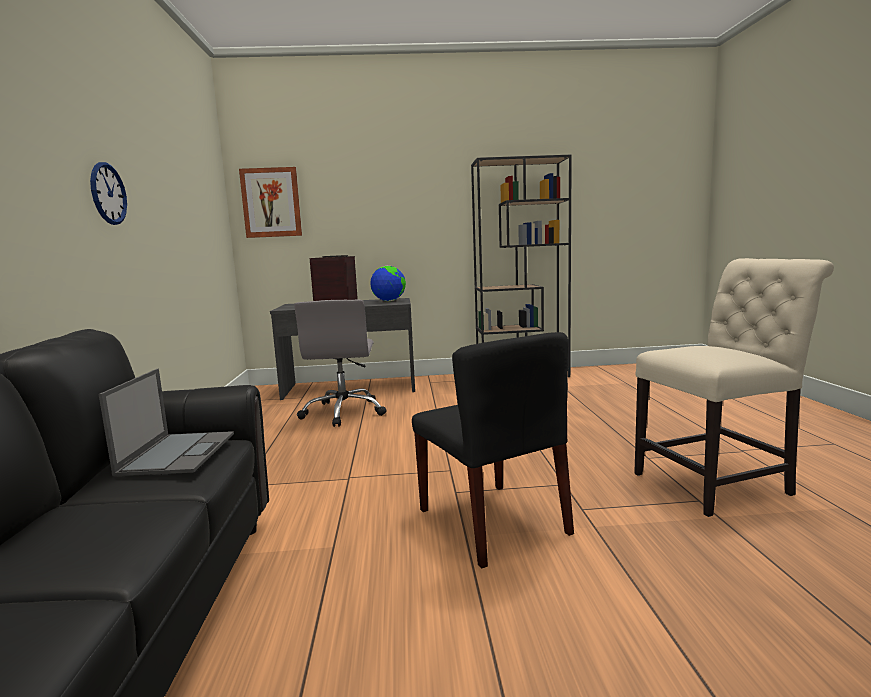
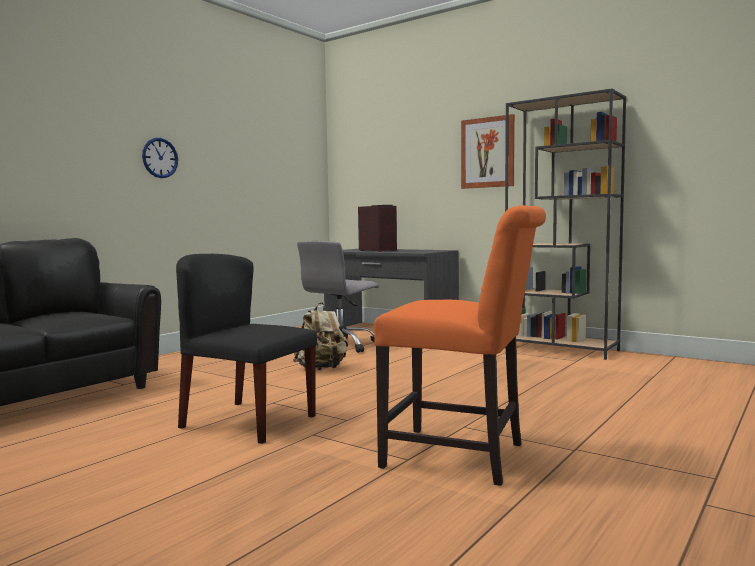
camera: 40 degrees right, 5 degrees down
(178, 453) = (78, 314): laptop -> none
(271, 202) = (355, 158): picture -> picture (488, 152)
(389, 301) = (425, 251): globe -> none
(397, 441) = (322, 369): none -> beige backpack
(493, 522) = (247, 421): black chair -> black chair turned 105 degrees clockwise
(719, 483) = (463, 458): beige chair -> orange chair

